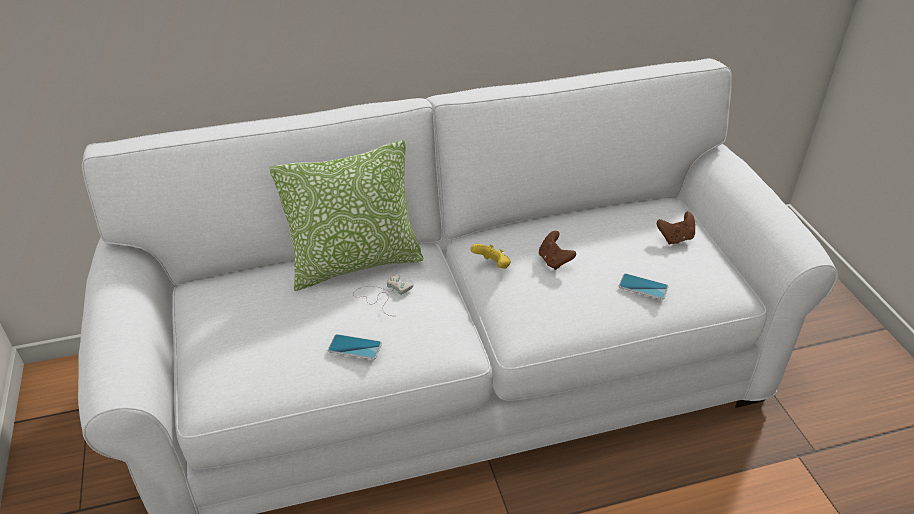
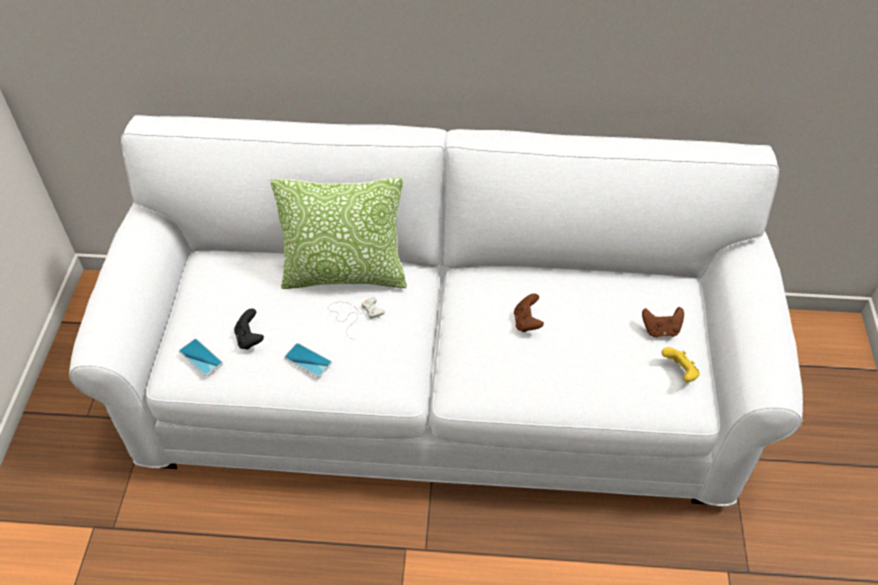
camera: 20 degrees right, 10 degrees up
(281, 343) = (250, 338): none -> black game controller
(492, 266) = (467, 311): yellow game controller -> yellow game controller (679, 372)
(643, 287) = (597, 375): phone -> phone (200, 357)

